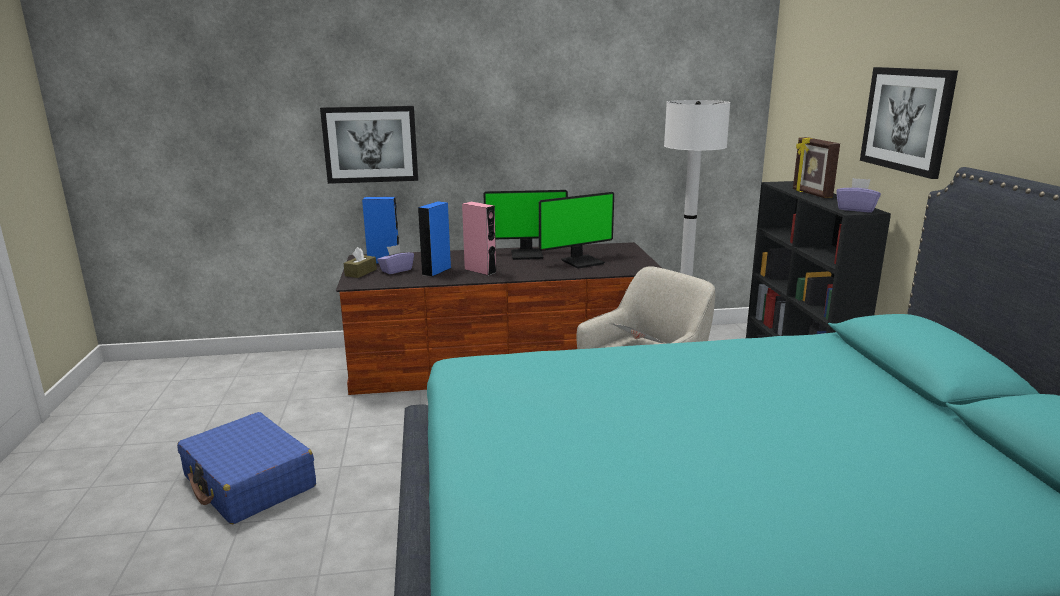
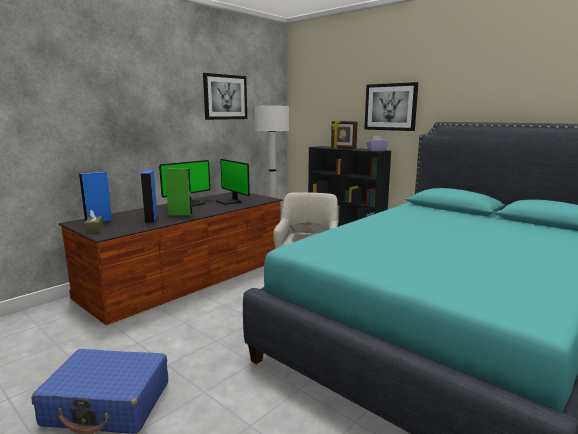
camera: 40 degrees left, 5 degrees down
(370, 144) = (69, 134): picture -> picture (225, 97)
(396, 270) = (120, 224): purple tissue box -> none
(480, 271) = (180, 214): pink speaker -> green speaker
(582, 261) = (230, 201): monitor -> monitor turned 120 degrees clockwise

